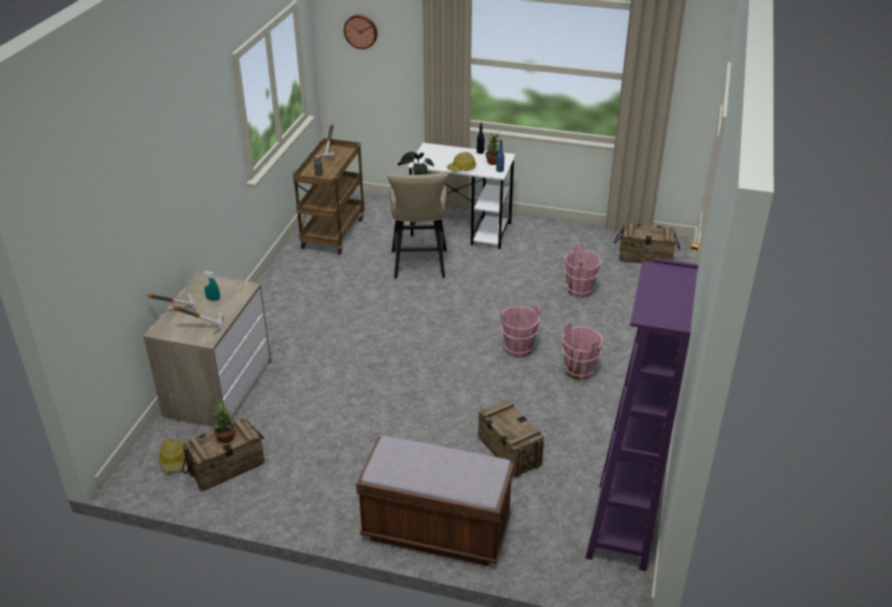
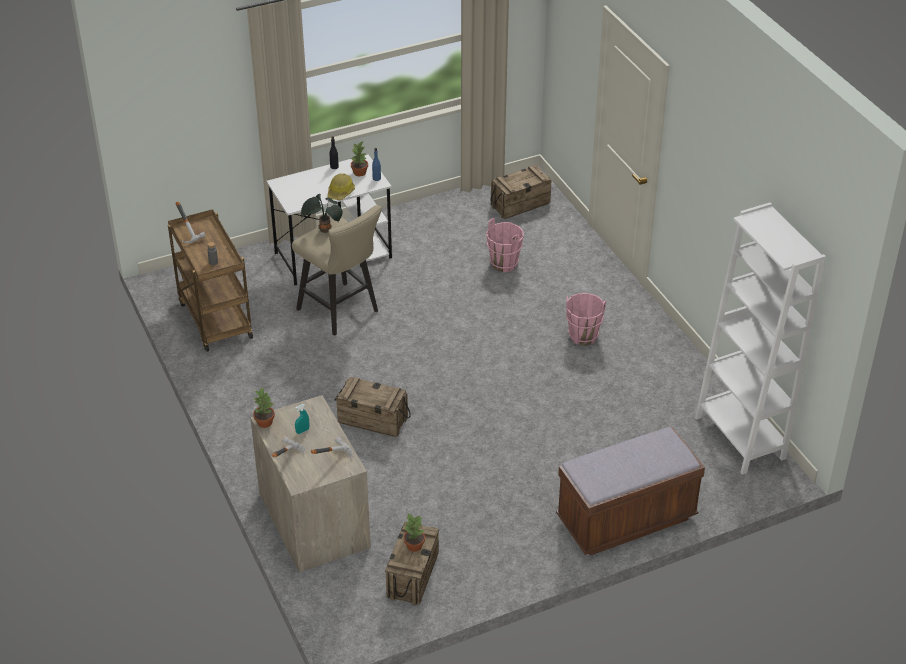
camera: 40 degrees left, 5 degrees up
(174, 460) = (362, 597): hard hat -> none
(199, 281) = (264, 422): none -> potted plant
(361, 31) = (171, 87): wall clock -> none
(508, 451) = (607, 431): crate -> crate (372, 420)
(518, 349) = (517, 344): pink bucket -> none
(621, 526) = (740, 438): purple bookcase -> white bookcase

